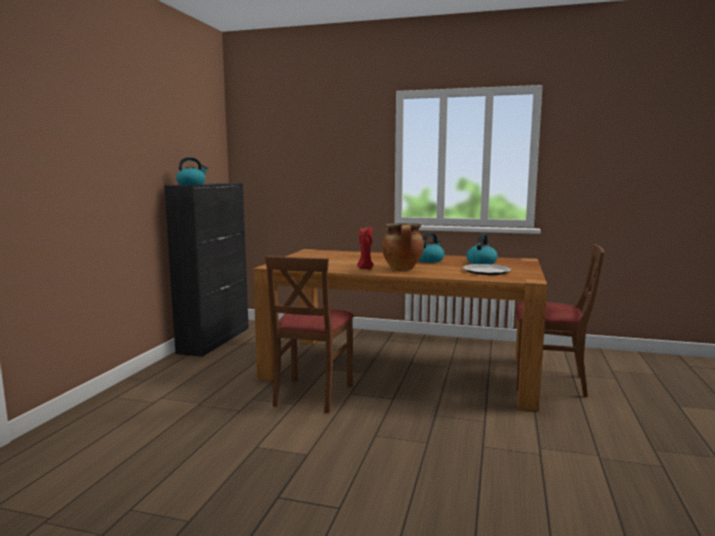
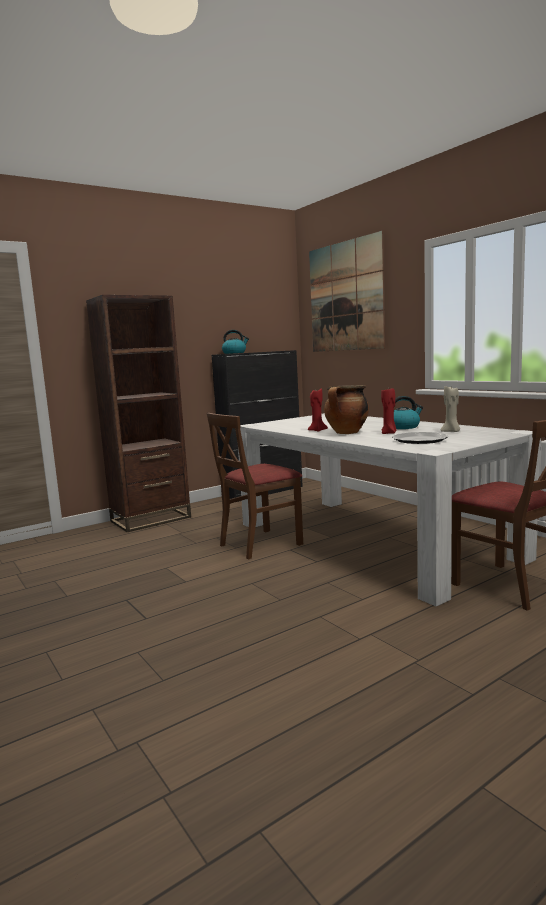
camera: 40 degrees right, 0 degrees up
(127, 396) = (151, 519): none -> brown bookcase
(297, 132) = (345, 296): none -> picture
(401, 368) = (370, 540): brown dining table -> white dining table
(439, 267) = (389, 433): none -> red candle
(481, 262) = (451, 432): kettle -> beige candle

